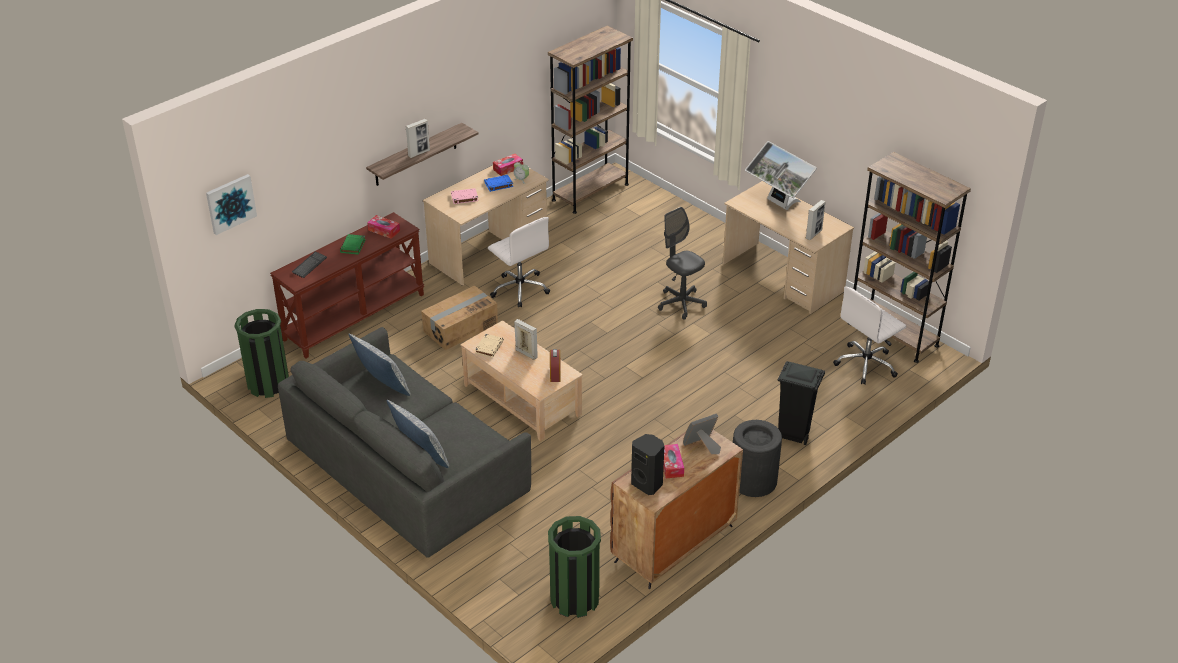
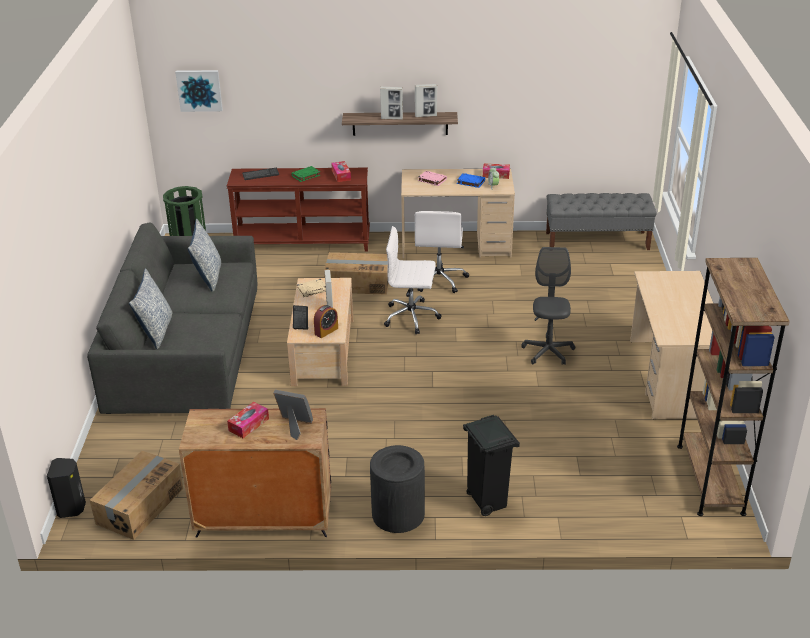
camera: 45 degrees right, 5 degrees down
(518, 375) = (300, 318): none -> keyboard
(574, 599) = (139, 506): green trash can -> cardboard box
(590, 192) = (597, 241): brown bookcase -> grey bench
(647, 484) = (209, 426): black speaker -> black speaker (72, 508)
(778, 204) = (683, 294): monitor -> none
(813, 234) = (678, 331): picture frame -> picture frame (426, 116)
(866, 364) = (644, 488): white office chair -> white office chair (412, 317)

